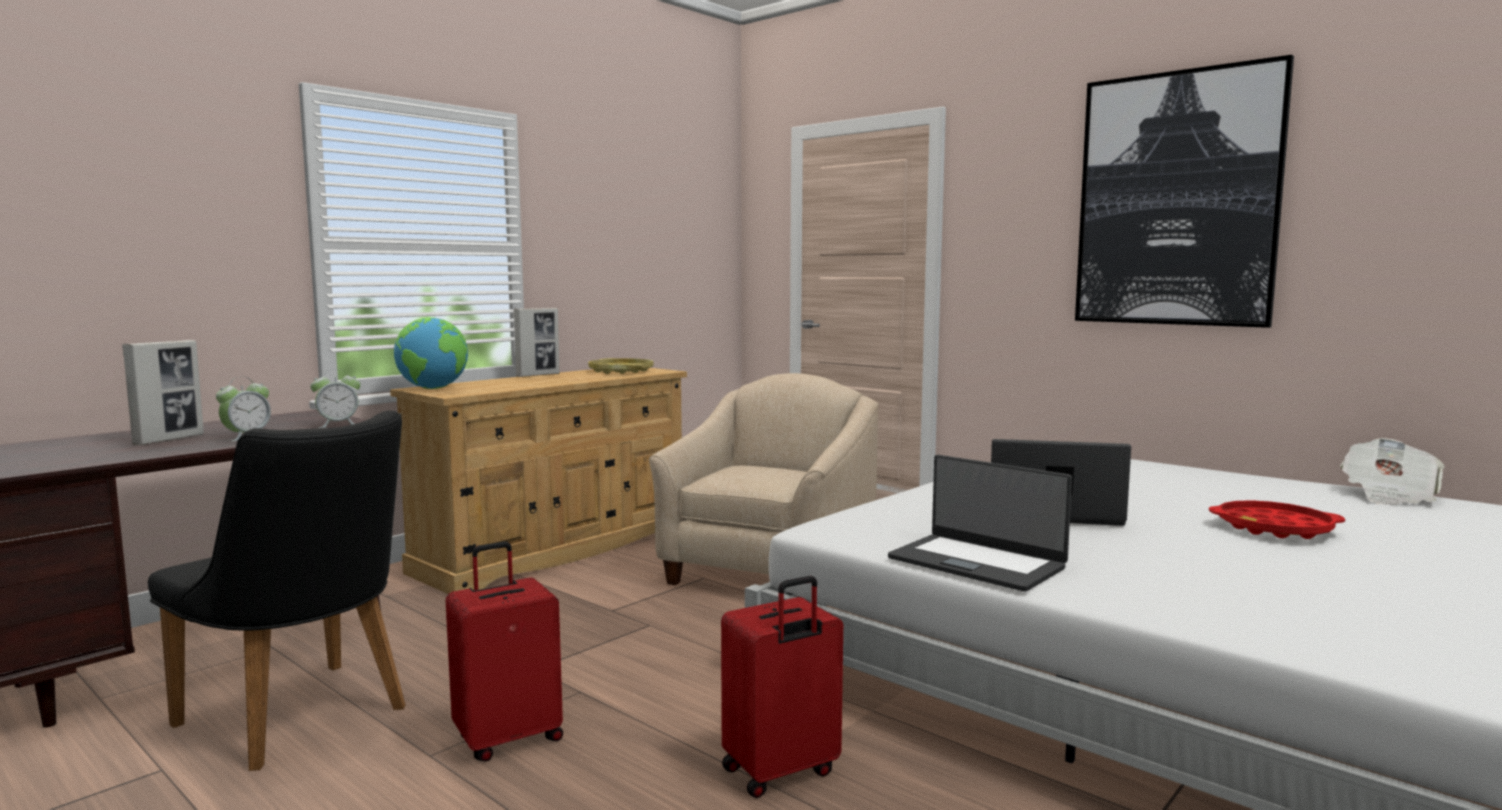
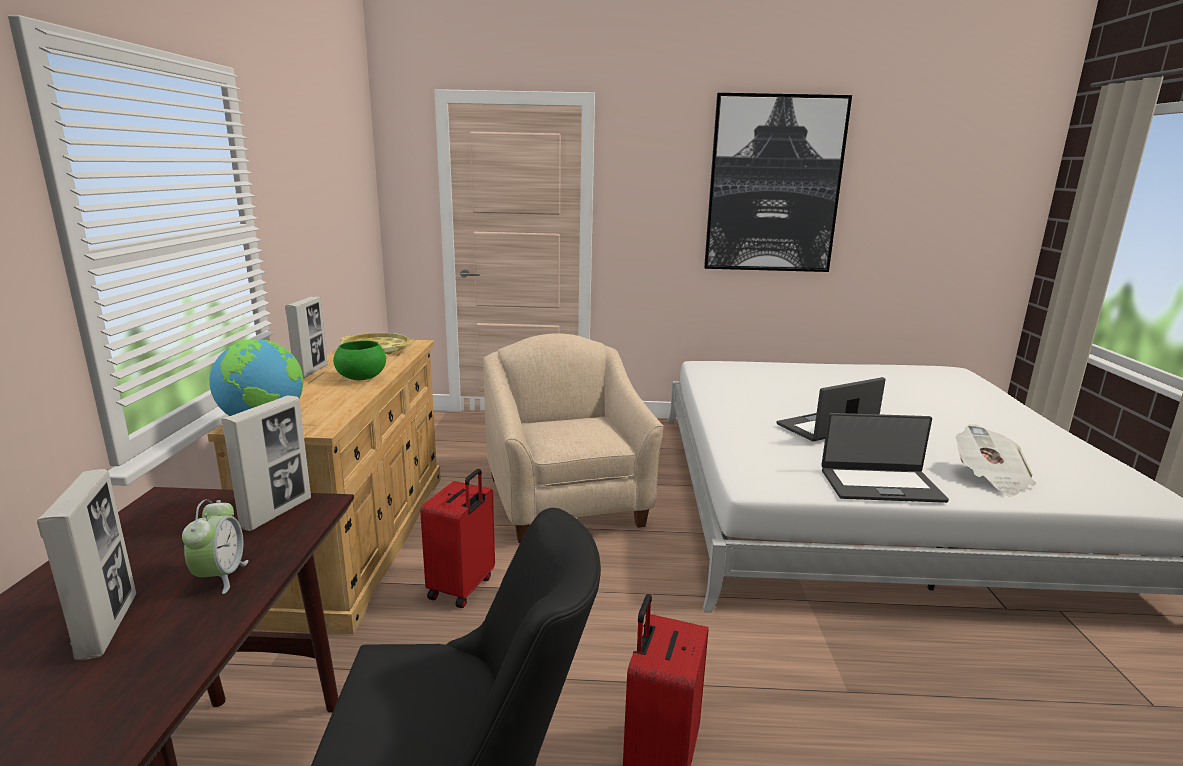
camera: 40 degrees left, 10 degrees up
(338, 425) = (277, 512): alarm clock -> picture frame
(558, 380) = (362, 378): none -> green bowl
(781, 772) = (846, 678): red suitcase -> red suitcase (463, 588)
(1274, 528) = (920, 409): red tray -> none
(1388, 496) = (909, 371): newspaper -> newspaper (990, 478)

